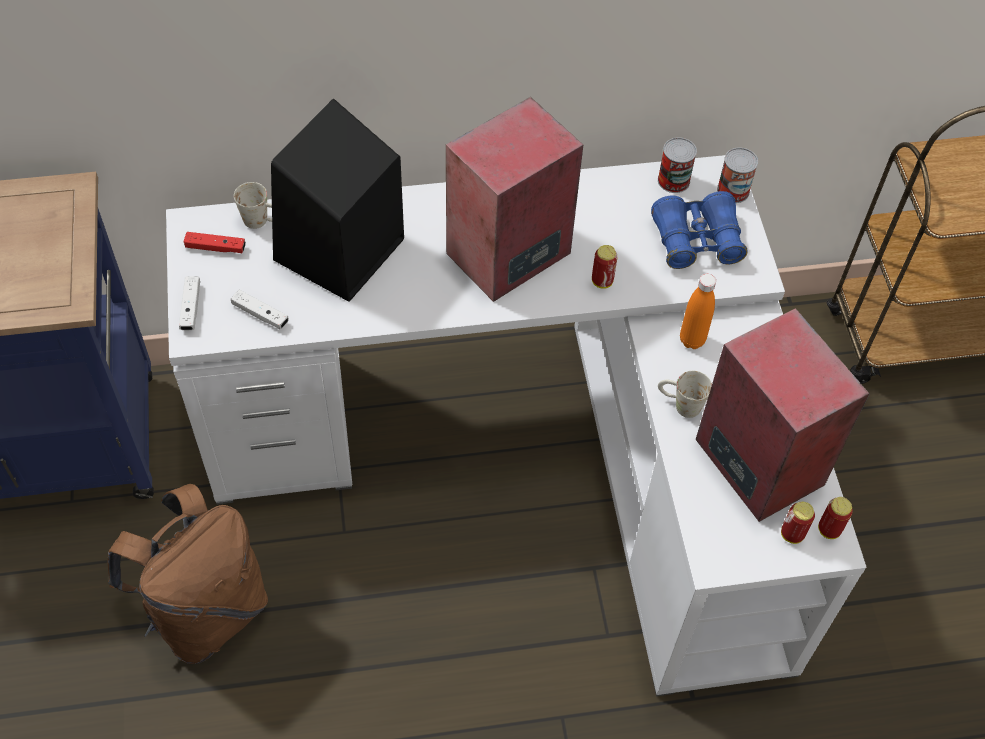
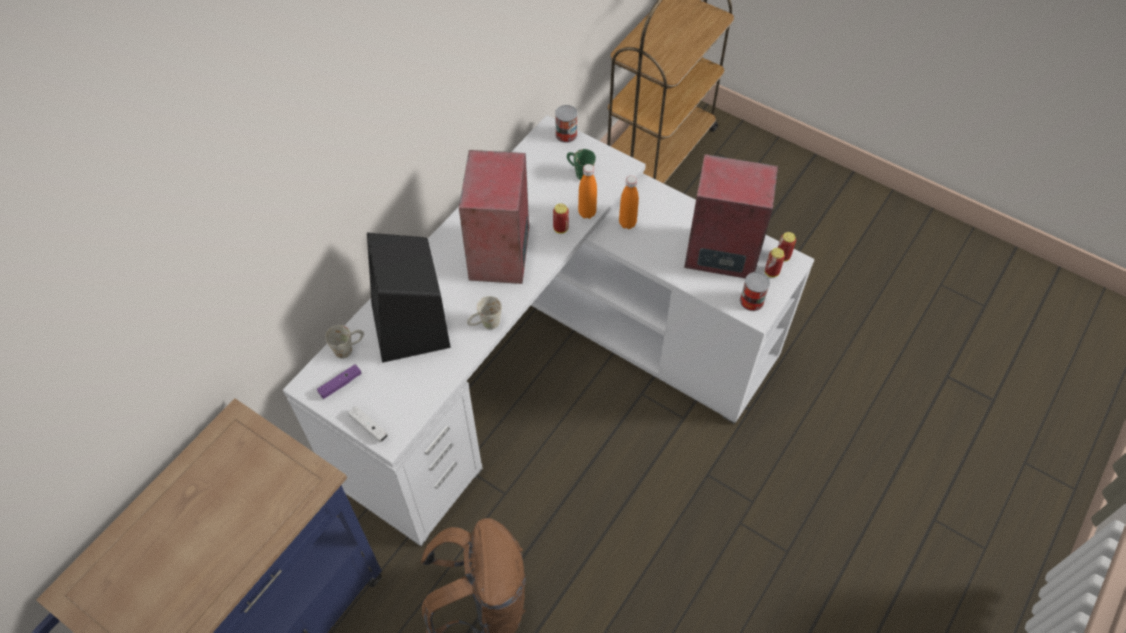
camera: 45 degrees left, 0 degrees up
(215, 248) = (340, 384): red game controller -> purple game controller
(260, 314) = (412, 395): white game controller -> none
(650, 288) = (587, 213): none -> orange bottle
(673, 180) = (533, 152): can -> can (751, 301)
(679, 404) = (658, 258): white mug -> white mug (485, 324)
(696, 240) = (579, 172): blue binoculars -> green mug

